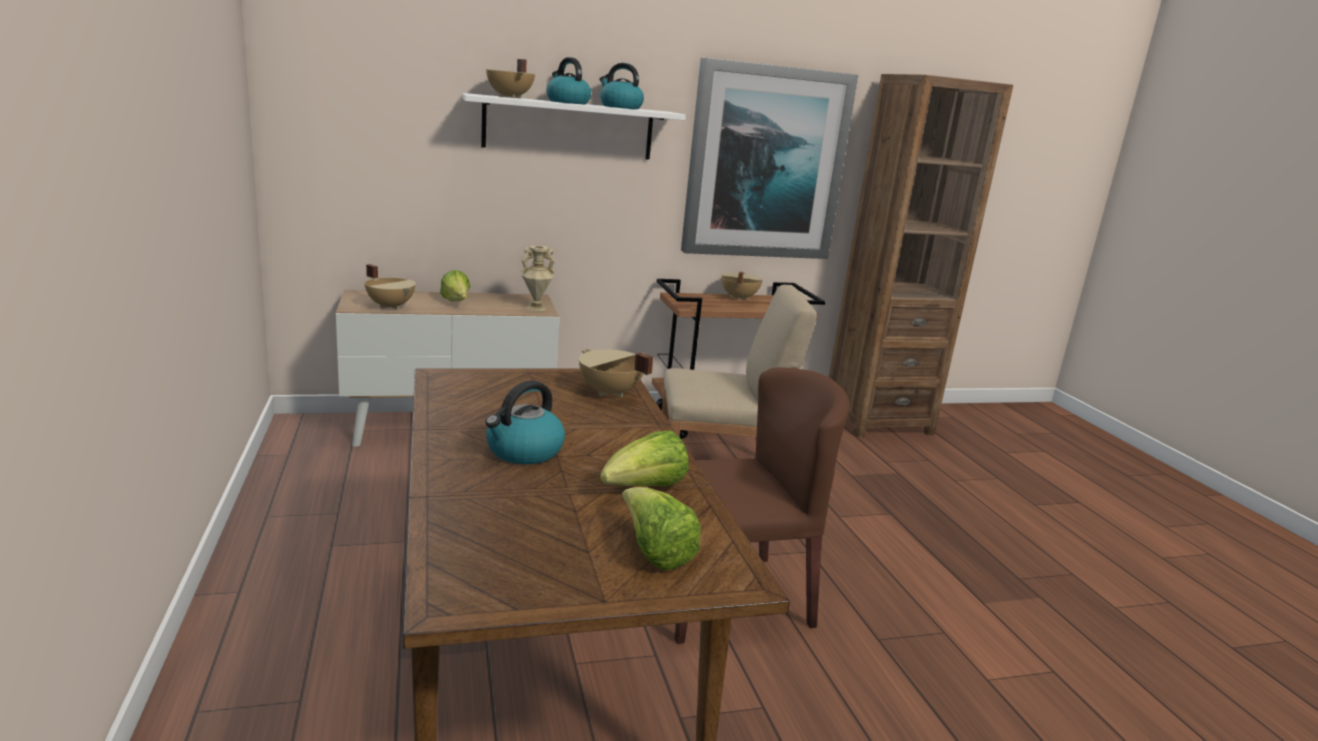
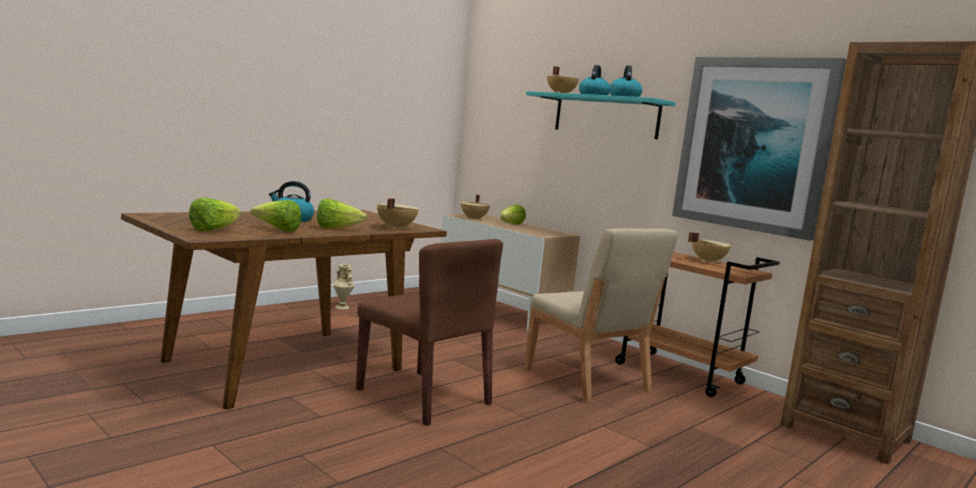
camera: 60 degrees right, 10 degrees down
(536, 308) = (544, 234): beige vase -> beige vase (341, 307)
(568, 128) = (606, 116): white shelf -> turquoise shelf
(627, 437) = (336, 229): none -> lettuce

